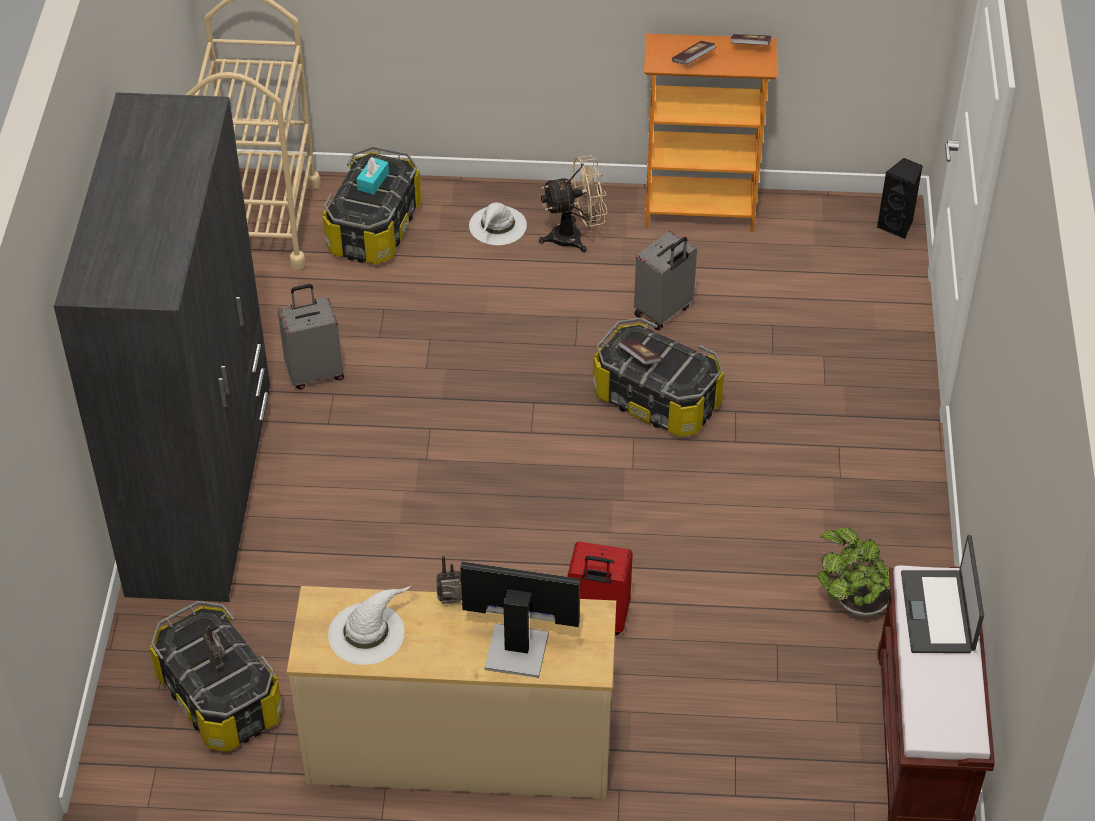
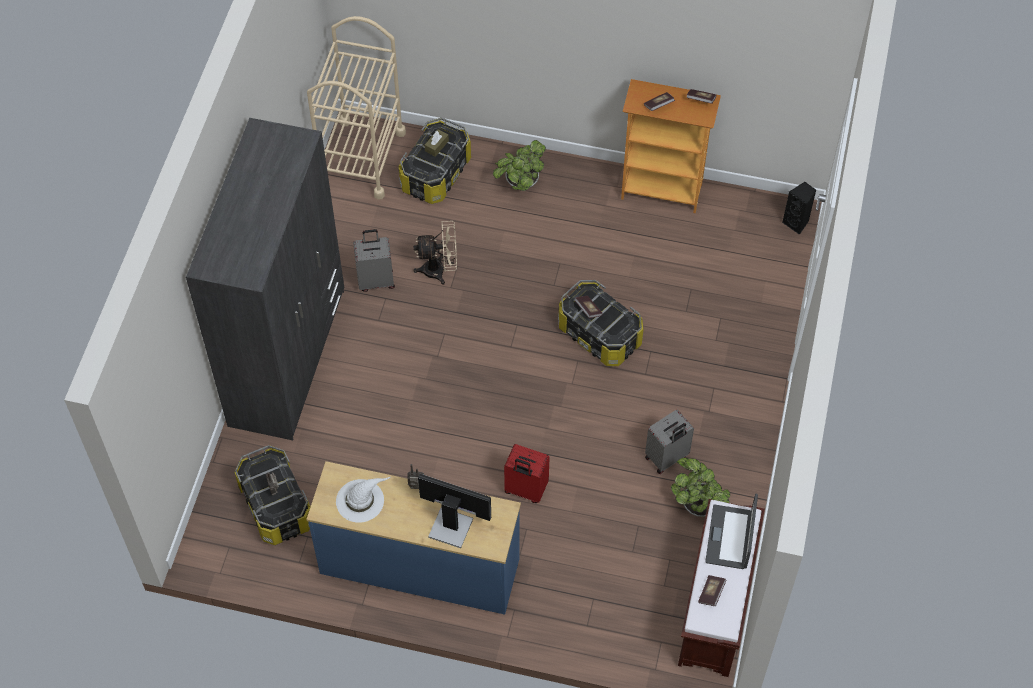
camera: 10 degrees right, 10 degrees up
(373, 181) = (436, 146): turquoise tissue box -> brown tissue box
(459, 751) = (419, 567): beige dresser -> blue dresser
(497, 226) = (520, 184): white hat -> potted plant
(575, 236) = (571, 200): beige fan -> beige fan (439, 270)
(663, 312) = (619, 268): grey suitcase -> grey suitcase (667, 458)
(932, 694) = (711, 593): none -> book

